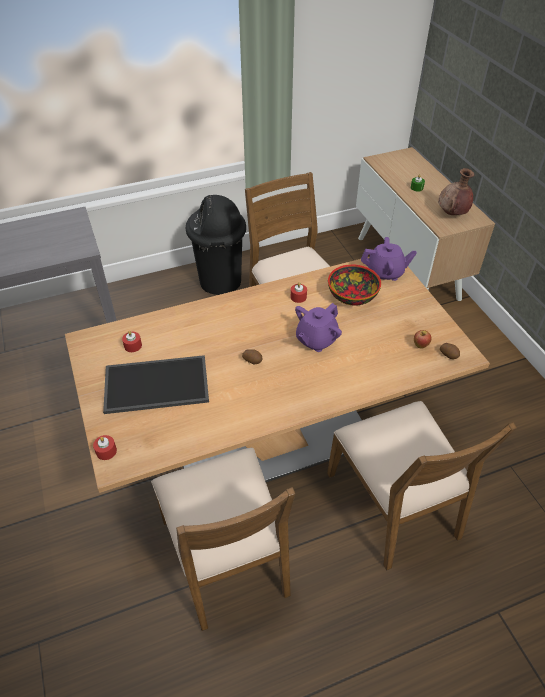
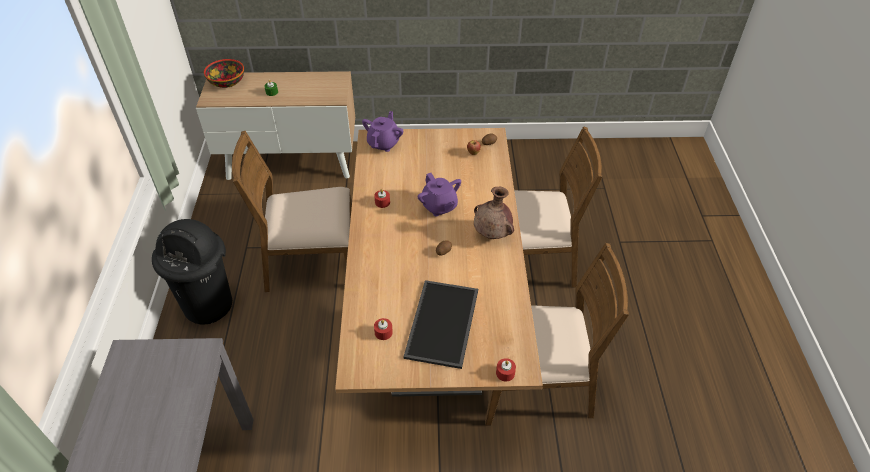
camera: 70 degrees left, 0 degrees up
(353, 295) = (399, 170): bowl -> bowl (227, 81)
(452, 214) = (322, 87): brown vase -> brown vase (492, 234)

